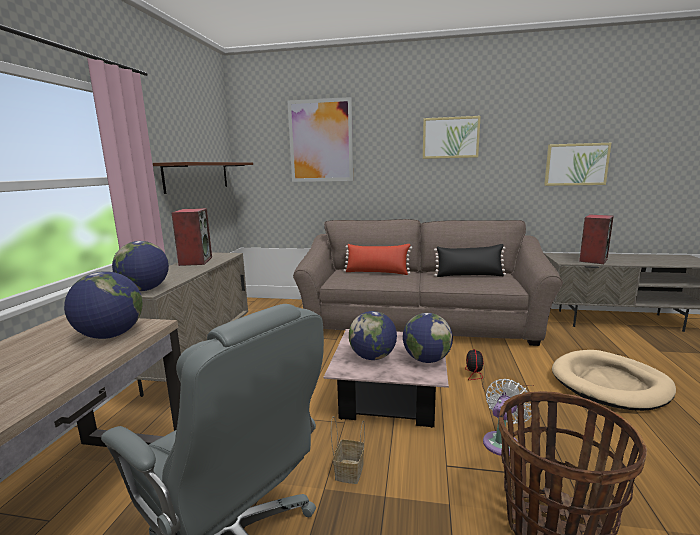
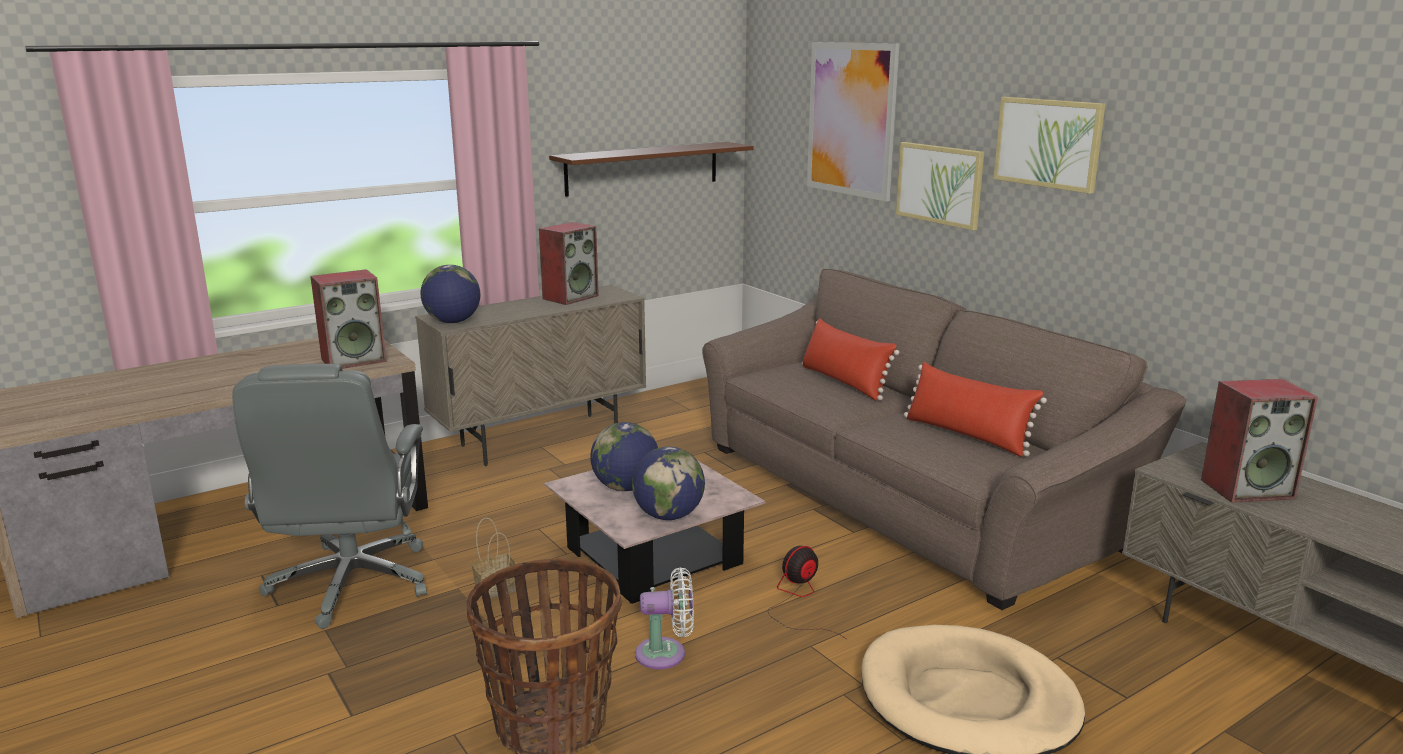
camera: 45 degrees right, 5 degrees up
(110, 335) = (354, 360): globe -> speaker
(469, 275) = (967, 435): black pillow -> red pillow
(576, 164) = (1302, 248): picture -> picture (940, 184)

